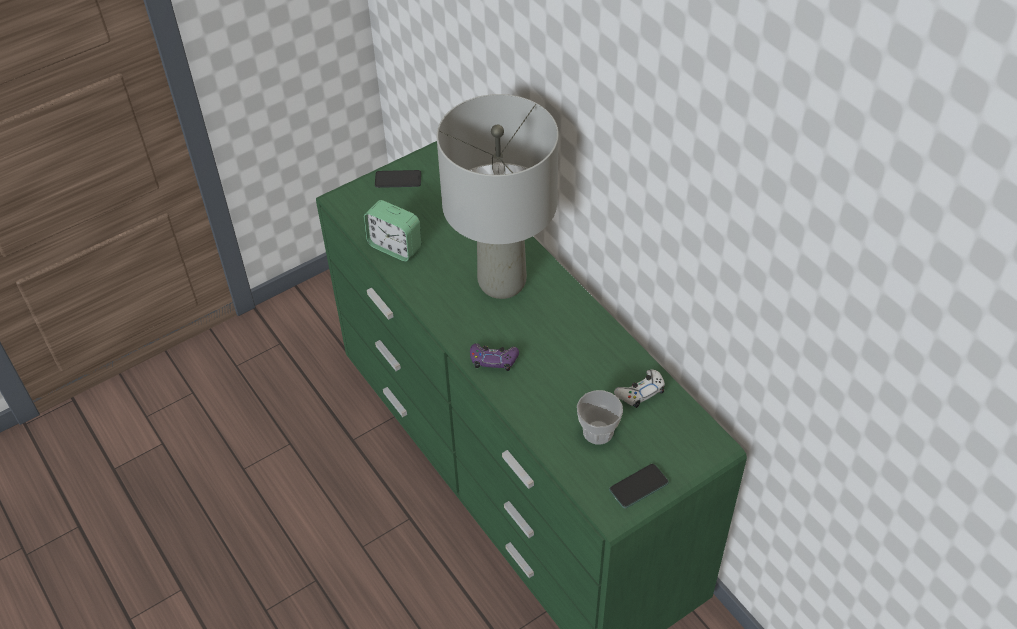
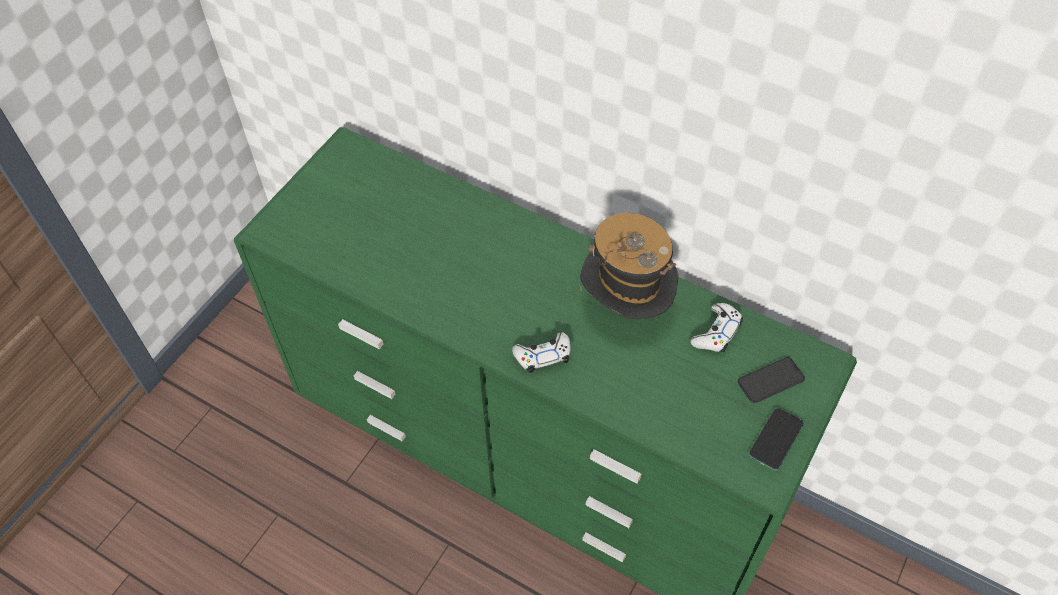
camera: 25 degrees left, 5 degrees up
(395, 247) = (359, 264): alarm clock -> none
(398, 179) = (320, 185): phone -> phone (770, 380)
(493, 360) = (543, 355): purple game controller -> white game controller
(503, 282) = (503, 262): grey table lamp -> none
(578, 347) = (625, 307): none -> hat
(598, 431) = (699, 394): cup -> none

